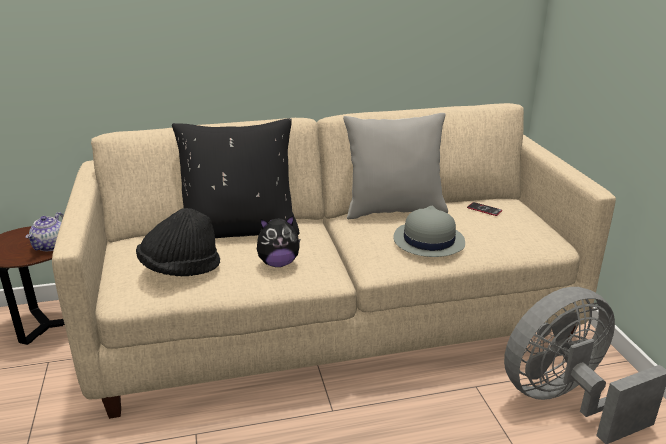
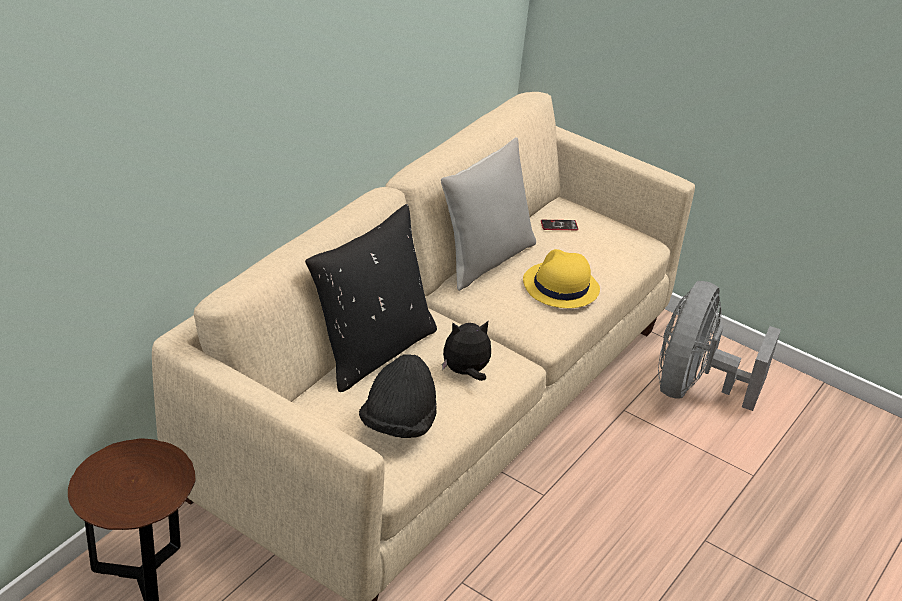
camera: 45 degrees left, 10 degrees up
(50, 246) = (167, 469): teapot -> none
(278, 263) = (465, 372): plush toy -> plush toy turned 135 degrees counterclockwise
(428, 241) = (560, 286): grey hat -> yellow hat

